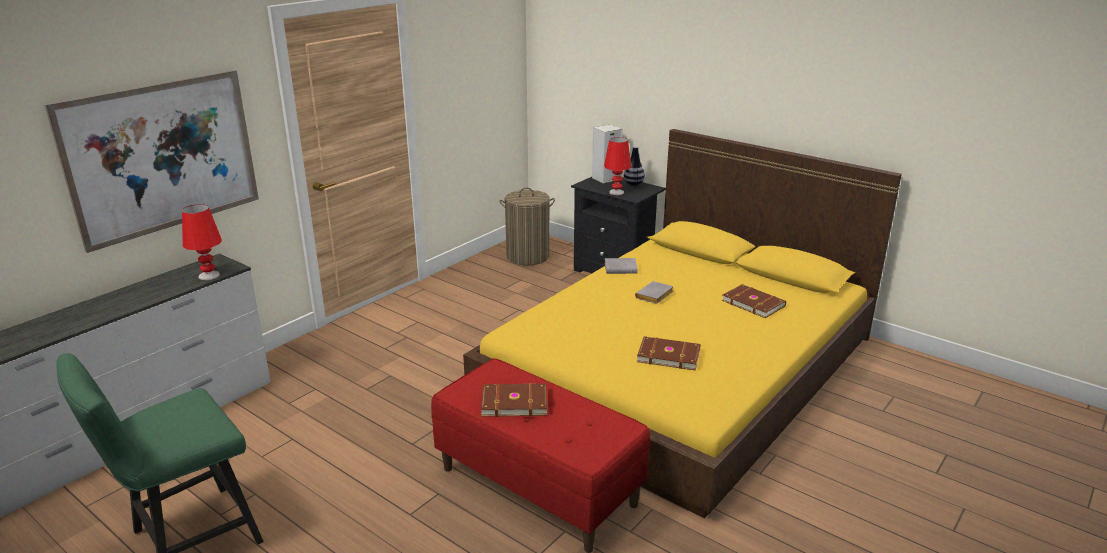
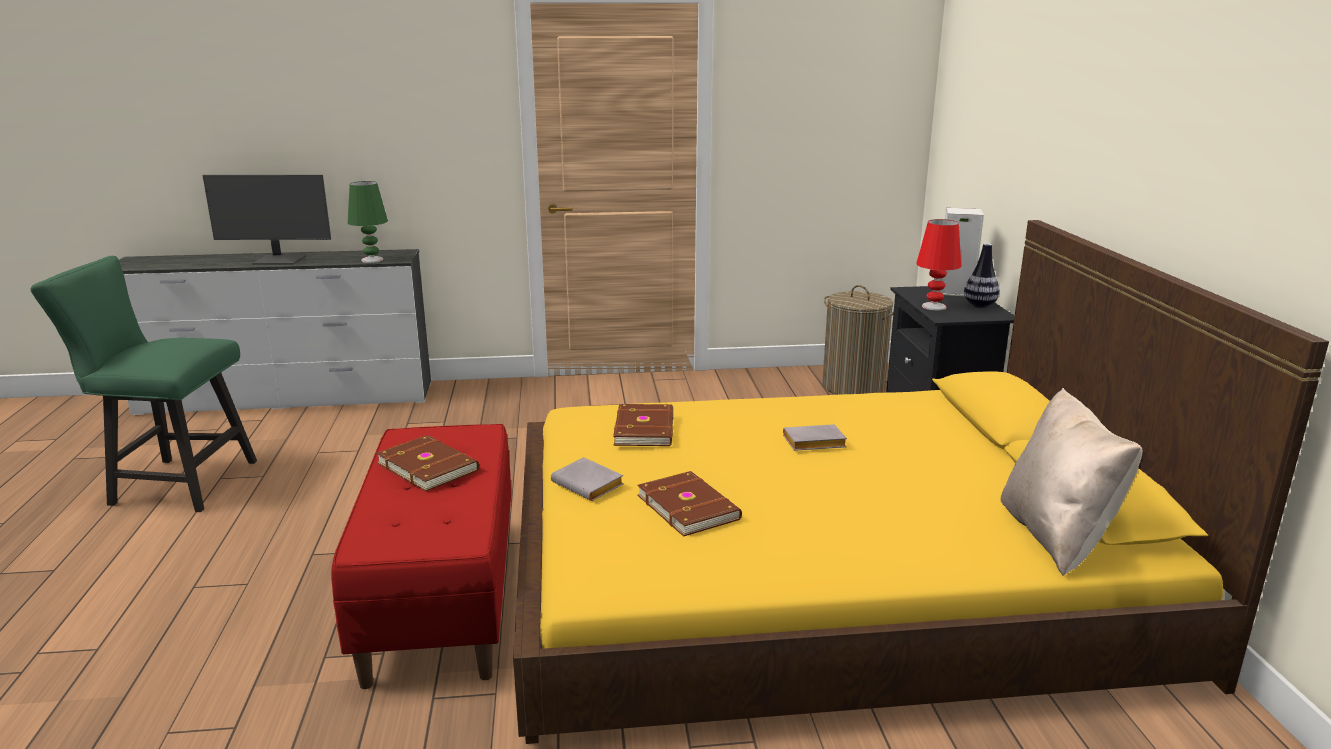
camera: 45 degrees right, 5 degrees down
(119, 305) = (279, 260): none -> monitor
(163, 157) = (370, 130): picture -> none
(209, 275) = (372, 260): red table lamp -> green table lamp
(621, 269) = (837, 403): grey book -> grey book (590, 485)
(753, 303) = (943, 506): brown book -> brown book (646, 429)
(808, 297) = (1056, 536): none -> beige pillow

